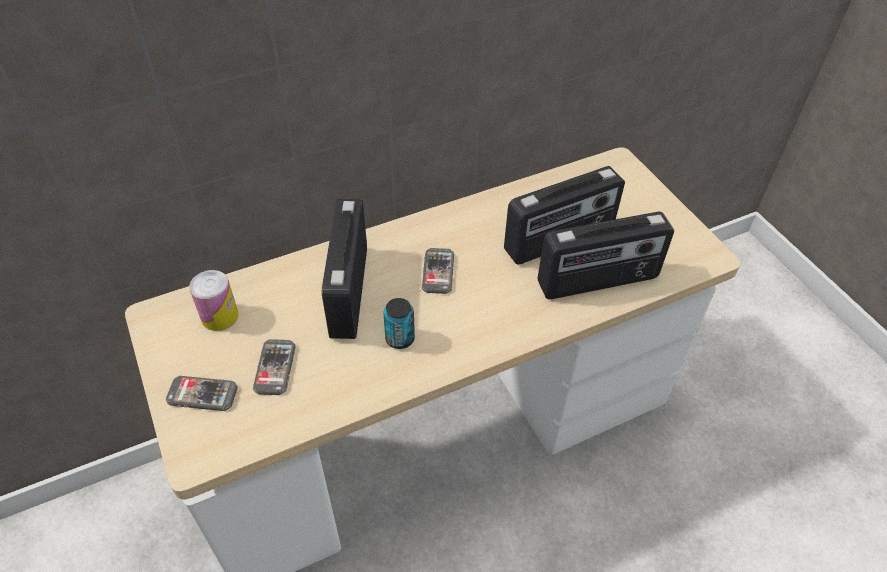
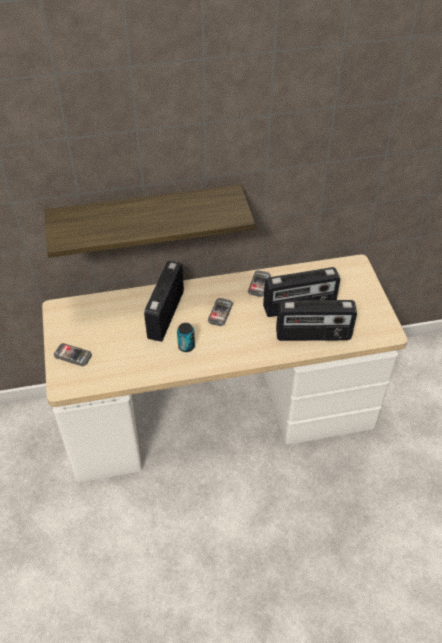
camera: 15 degrees right, 0 degrees up
(219, 316) = (91, 315): can -> none
(275, 368) = (114, 349): phone -> phone (259, 284)
(291, 130) = (146, 219): none -> shelf

